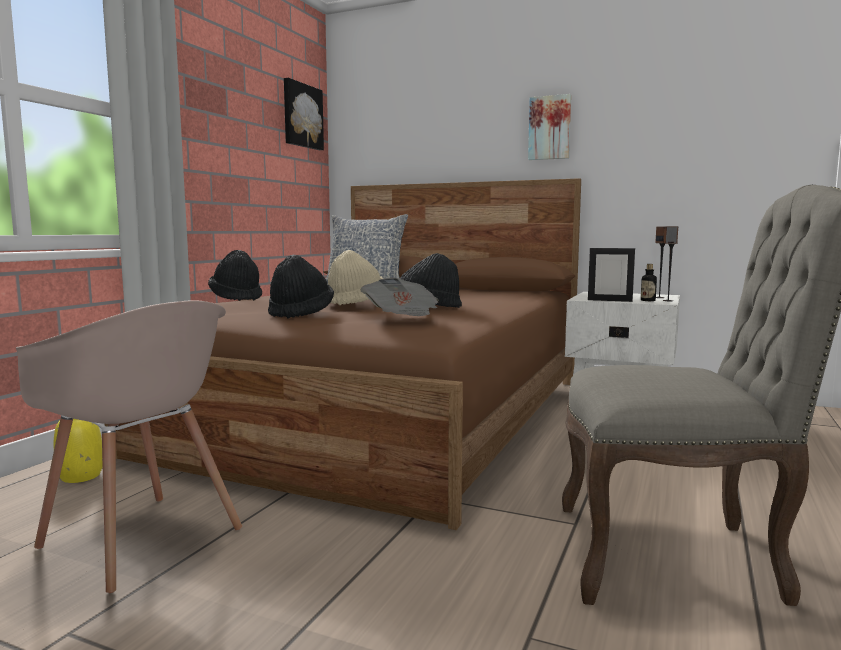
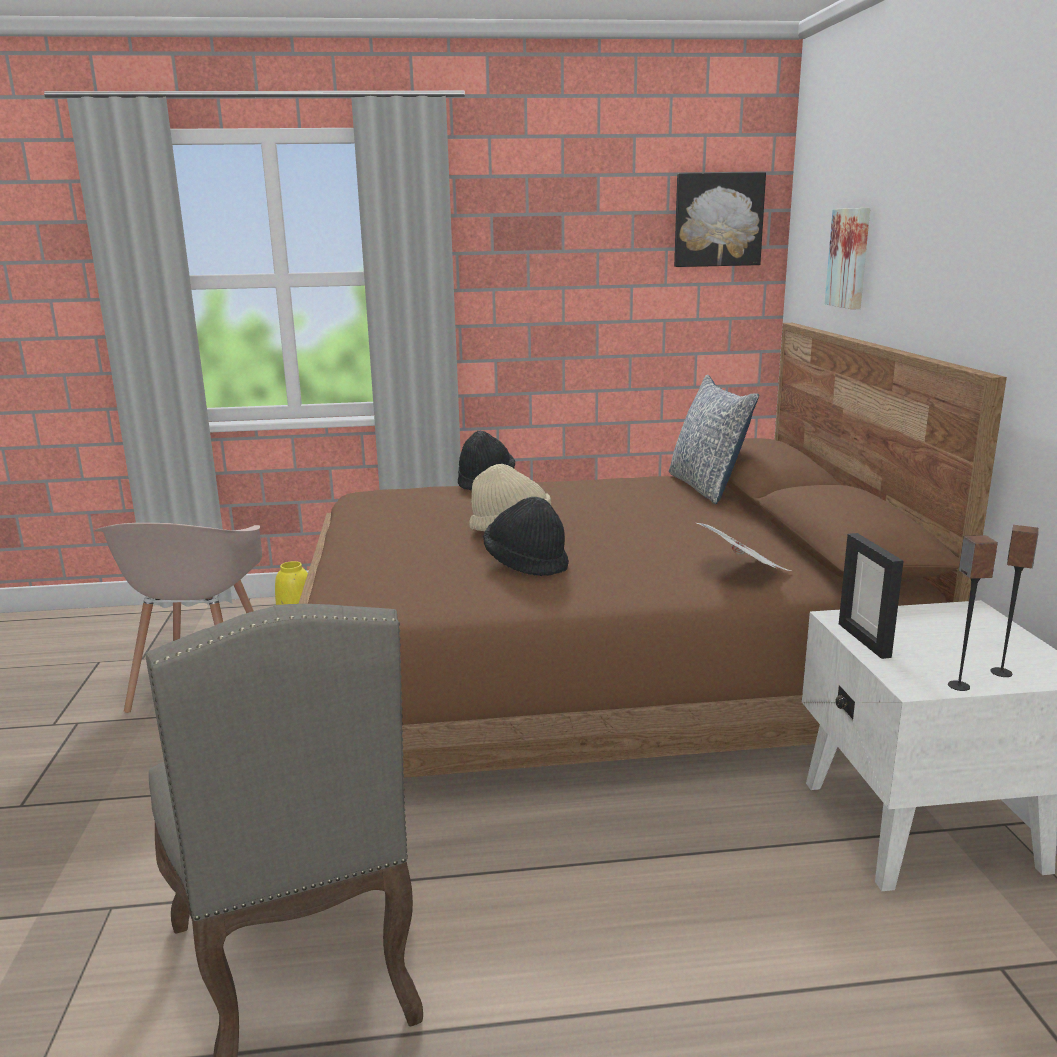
camera: 60 degrees right, 10 degrees up
(301, 313) = (401, 532): black hat -> none
(402, 320) = (409, 577): newspaper -> newspaper (741, 570)
(549, 128) = (989, 260): picture -> picture (850, 258)
(648, 300) = (923, 669): bottle -> none

